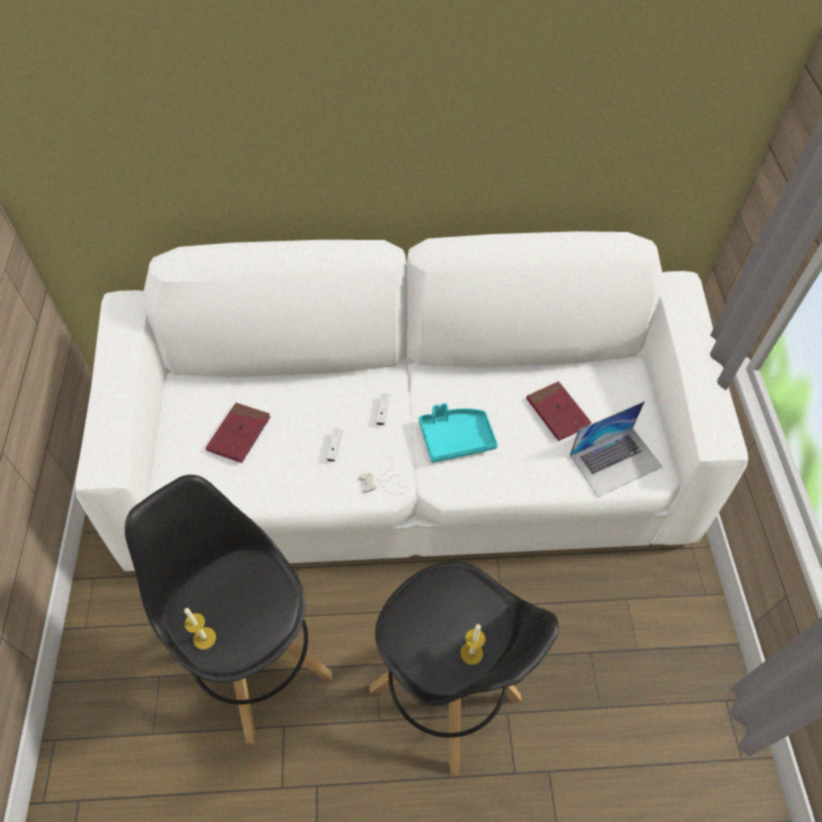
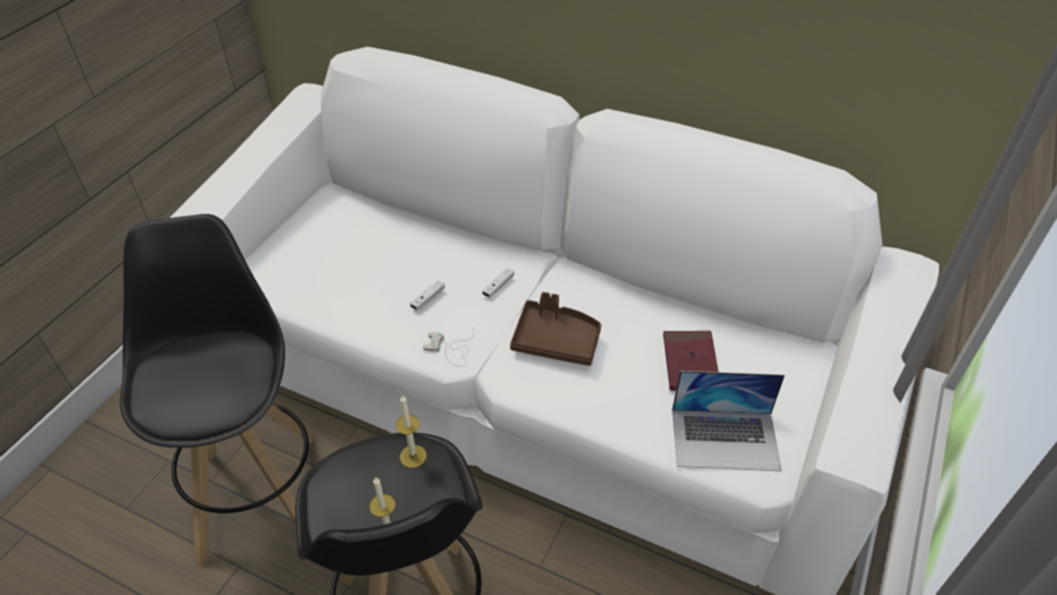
camera: 30 degrees right, 10 degrees down
(204, 638) = (156, 390): candle -> candle (413, 456)
(239, 434) = (350, 253): red book -> none
(456, 438) = (556, 340): turquoise tray -> brown tray

